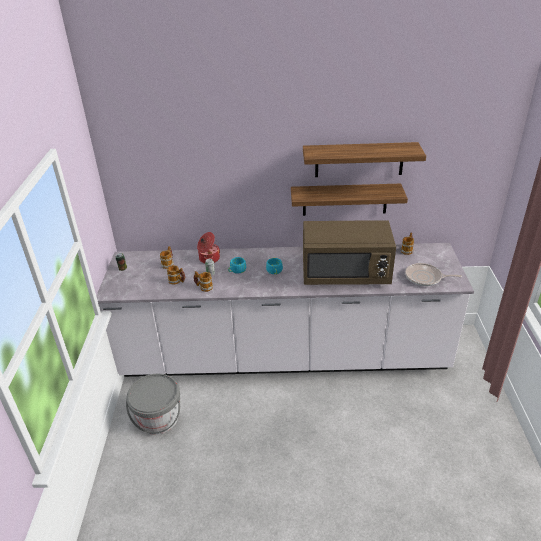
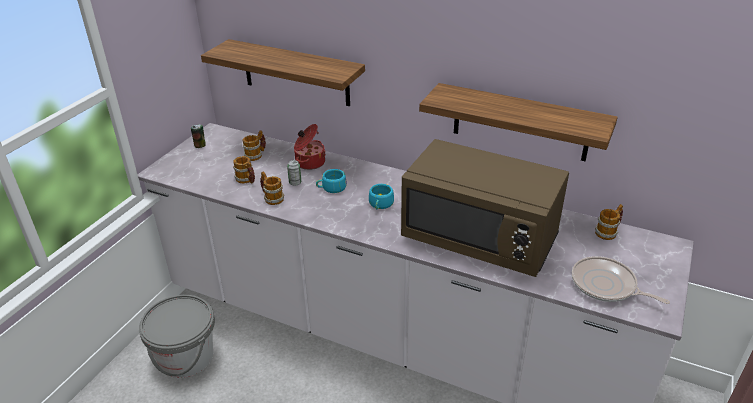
camera: 25 degrees right, 0 degrees up
(359, 159) = (549, 60): shelf -> shelf (295, 73)

